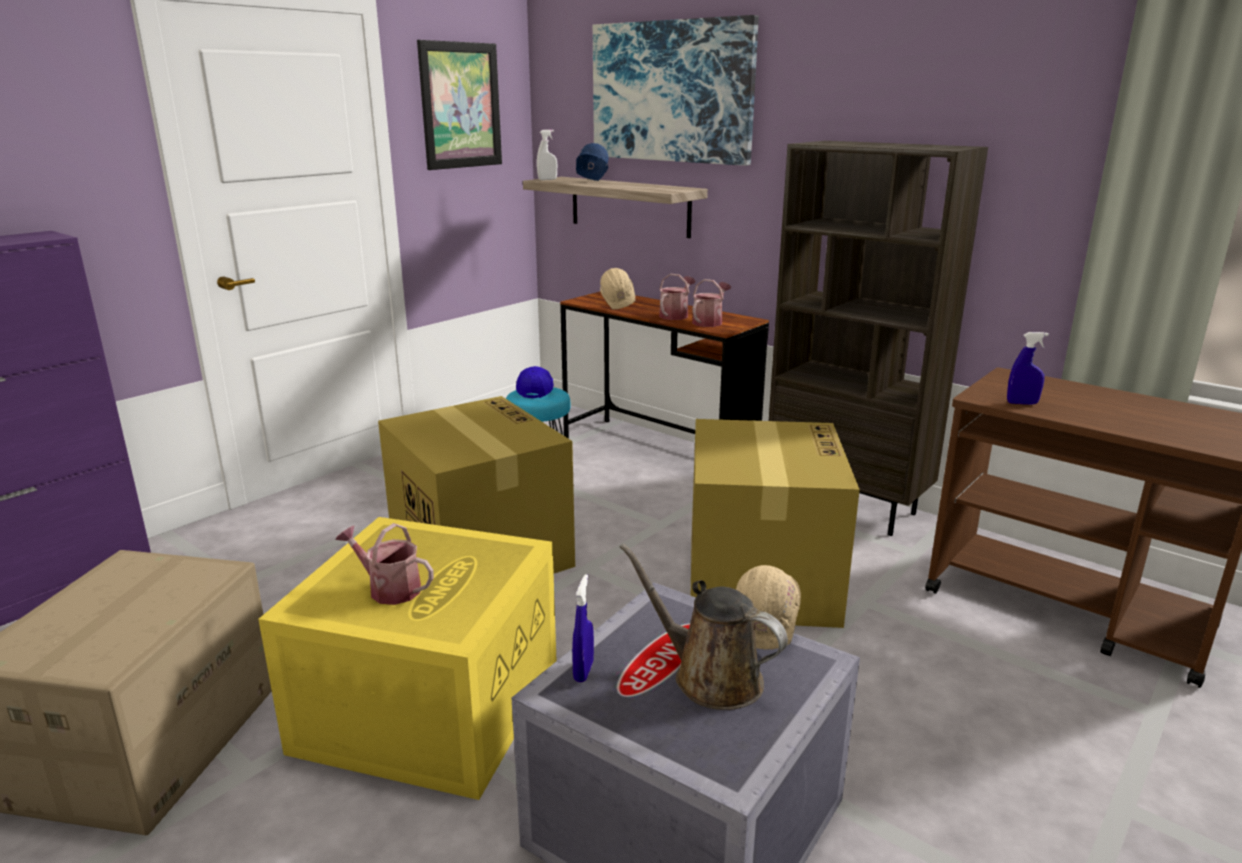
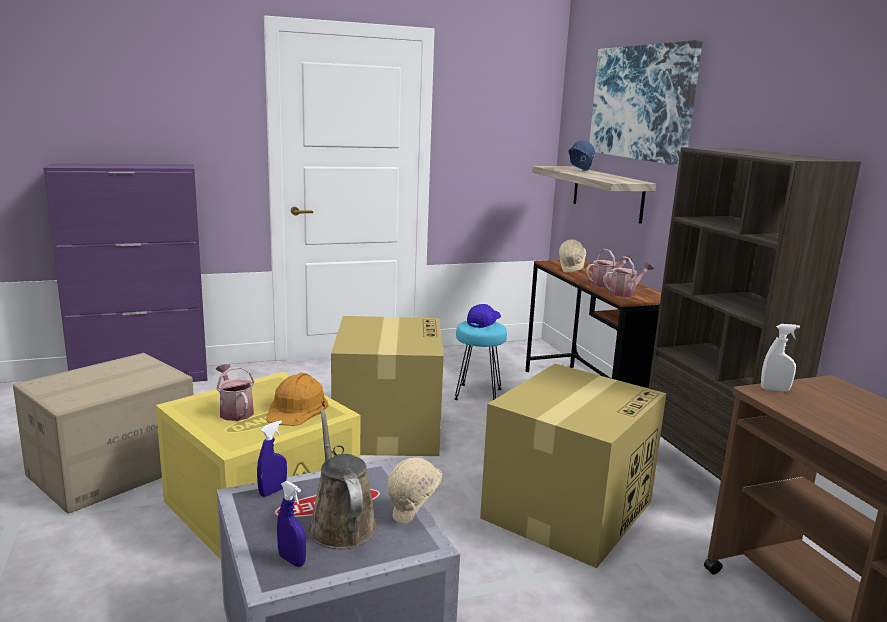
camera: 30 degrees right, 5 degrees down
(461, 105) = (495, 107): picture -> none
(466, 558) = (297, 408): none -> orange hard hat
(547, 179) = (551, 166): white spray bottle -> white spray bottle (775, 390)
(1022, 403) = (797, 405): blue spray bottle -> blue spray bottle (292, 560)

